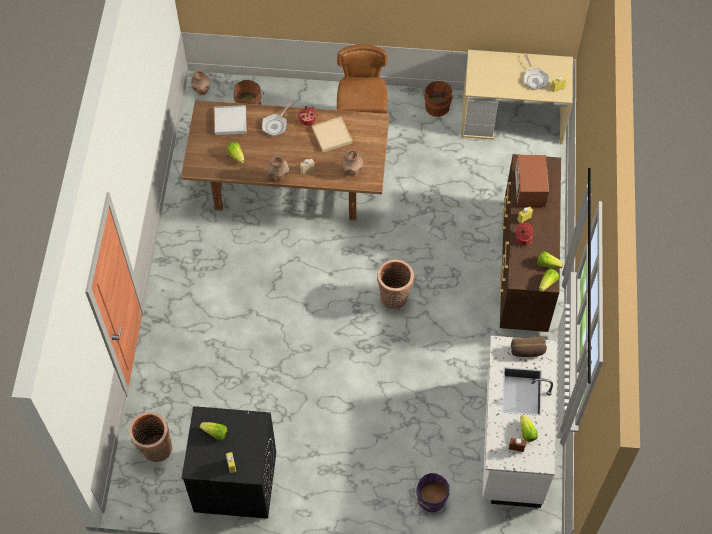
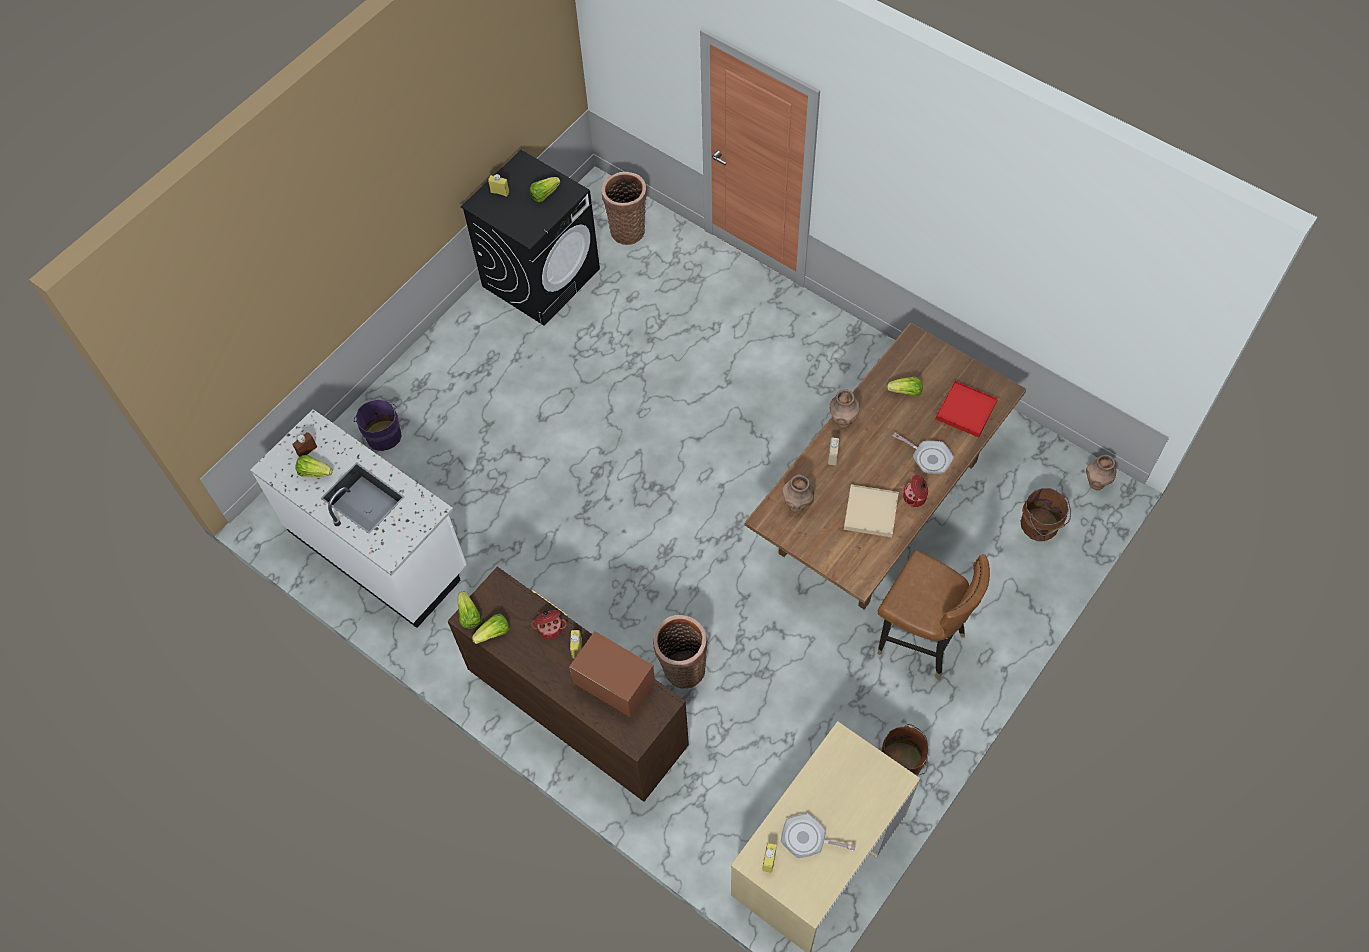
camera: 125 degrees right, 0 degrees up
(230, 121) = (966, 410): white tray -> red tray
(276, 125) = (929, 457): frying pan -> frying pan turned 150 degrees clockwise
(394, 298) = (640, 534): basket -> basket (681, 668)
(527, 352) = (401, 533): bread -> none

